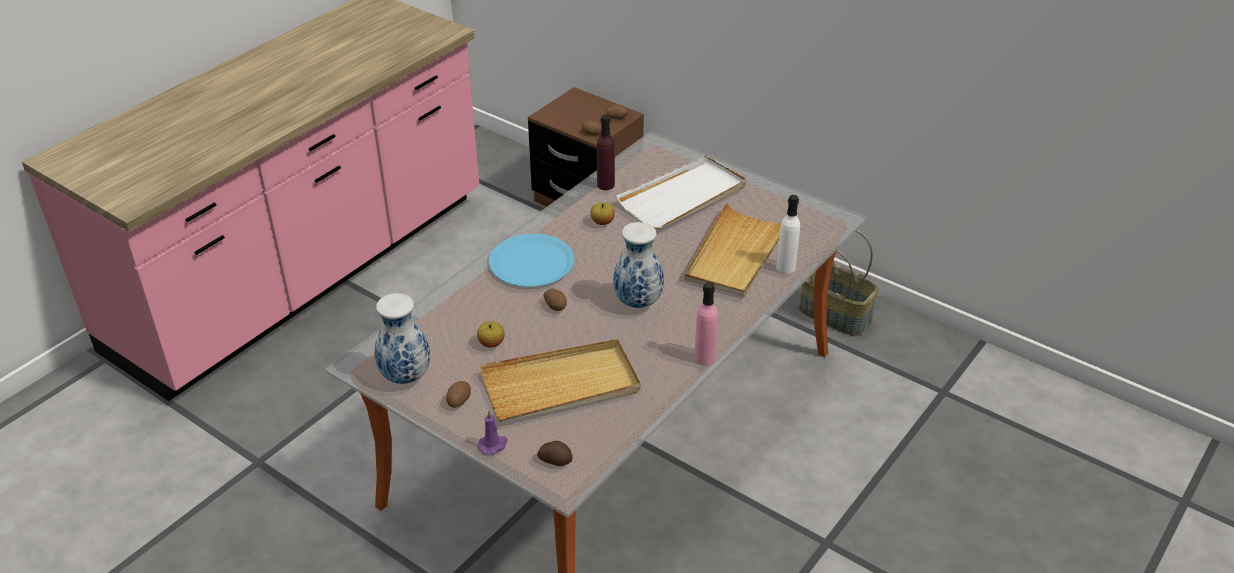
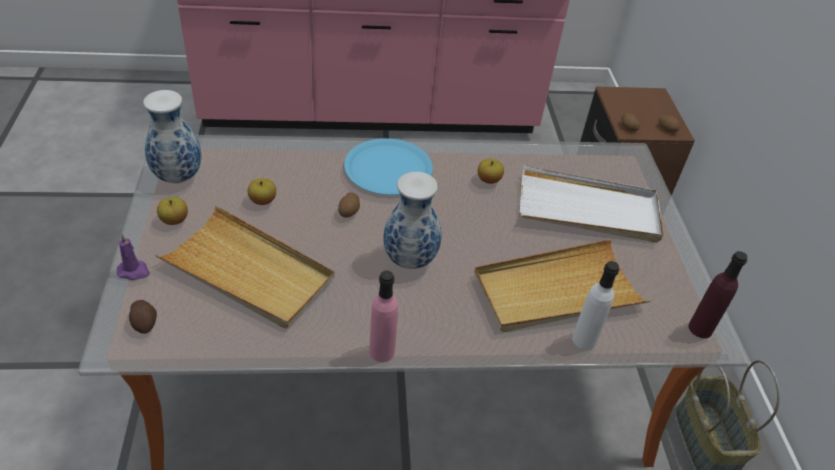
camera: 45 degrees right, 5 degrees up
(458, 400) = (174, 220): potato -> apple
(605, 185) = (538, 156): purple bottle -> purple bottle (700, 328)

